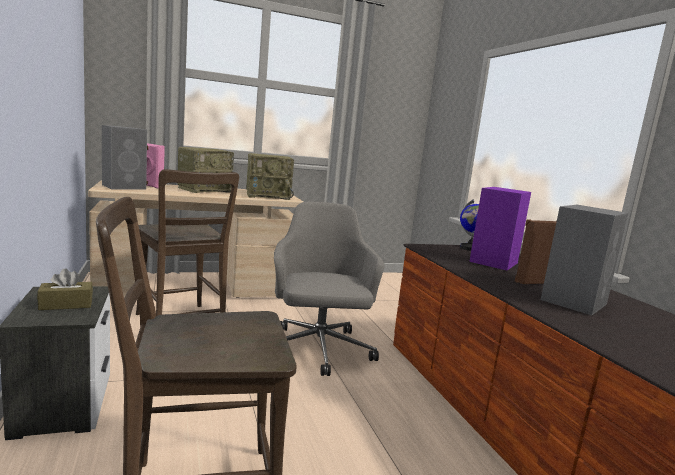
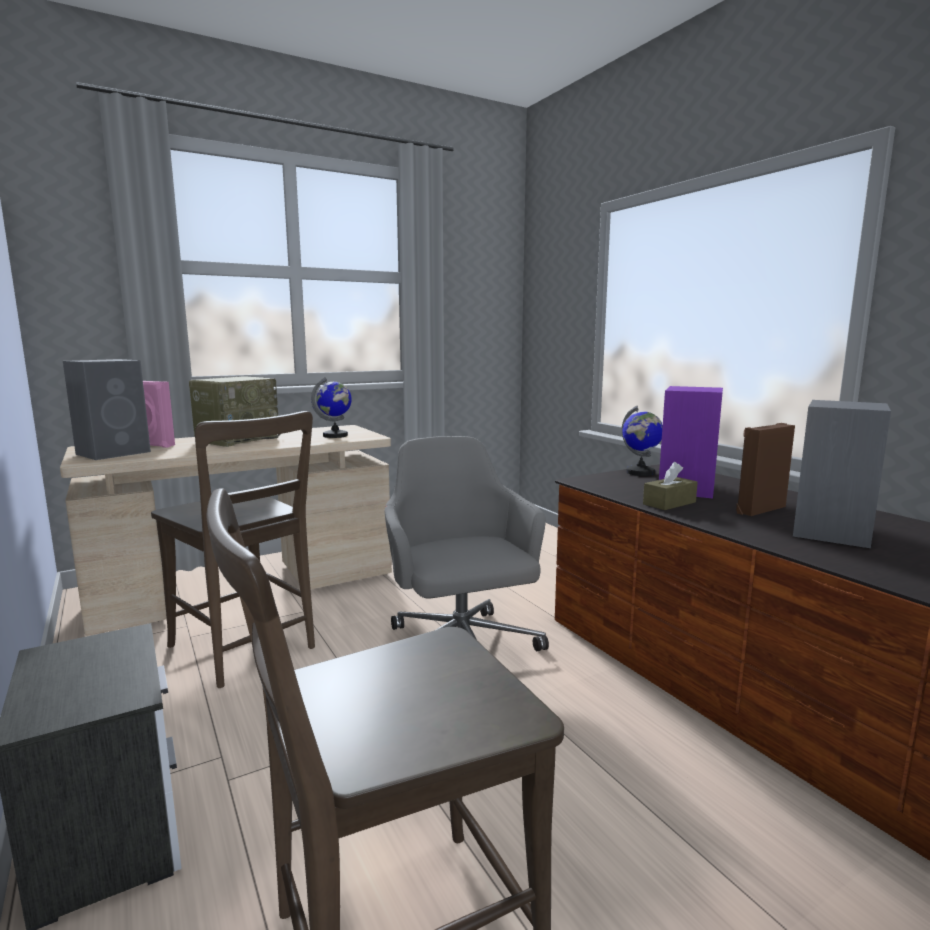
camera: 10 degrees left, 0 degrees up
(66, 304) = (94, 674): brown tissue box -> brown tissue box (669, 503)
(268, 196) = (335, 436): radio -> globe

